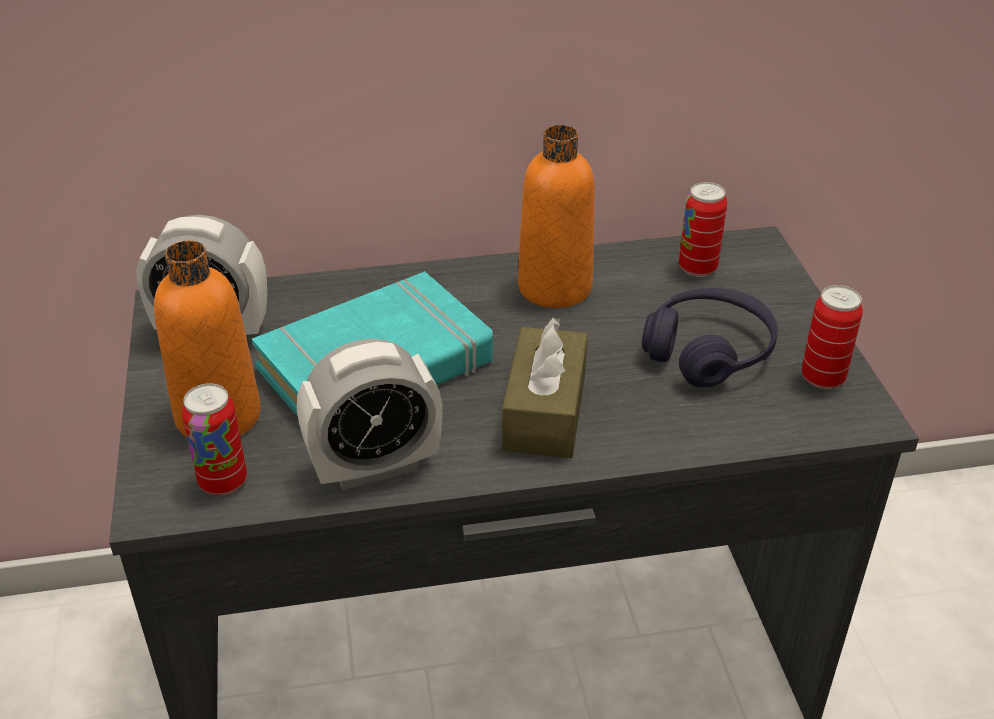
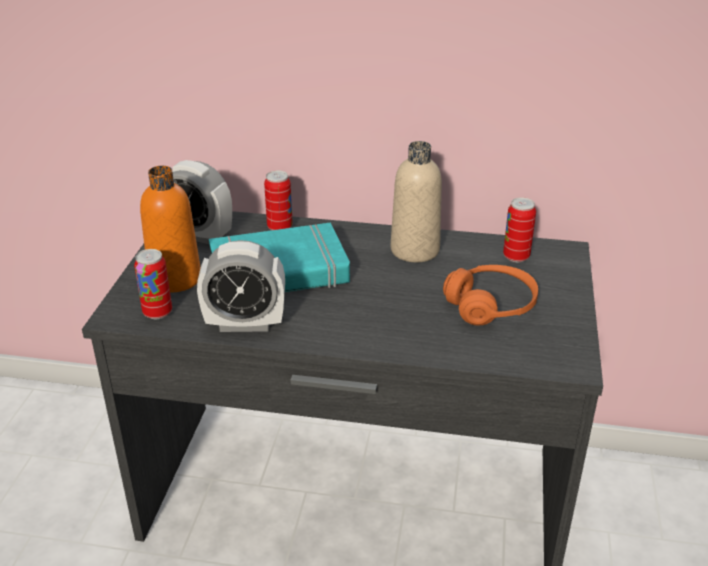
camera: 20 degrees right, 5 degrees down
(545, 412) = (364, 317): brown tissue box -> none
(554, 287) = (415, 250): orange bottle -> beige bottle
(708, 352) = (490, 306): purple headphones -> orange headphones
(822, 378) = (558, 337): can -> can (279, 227)

